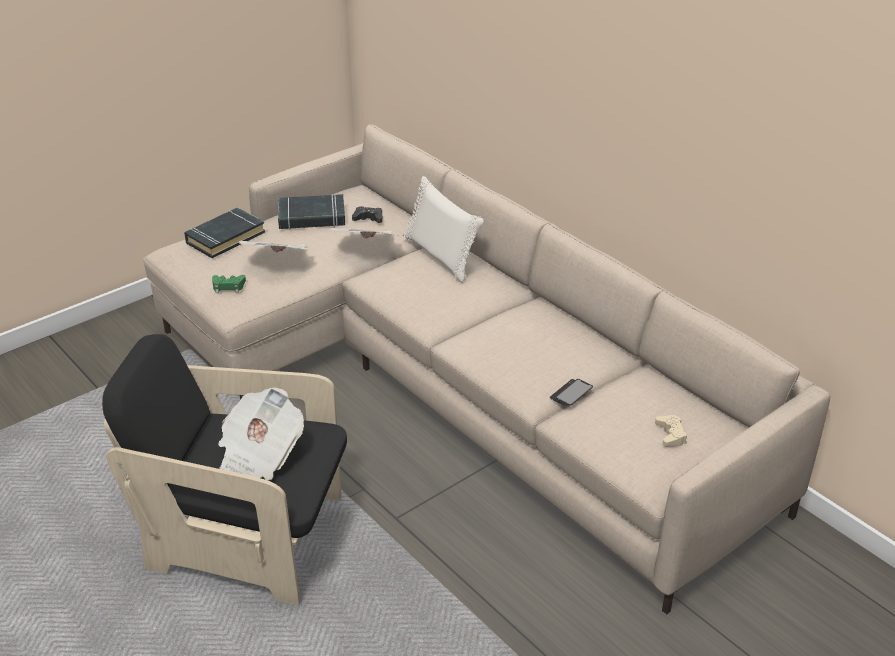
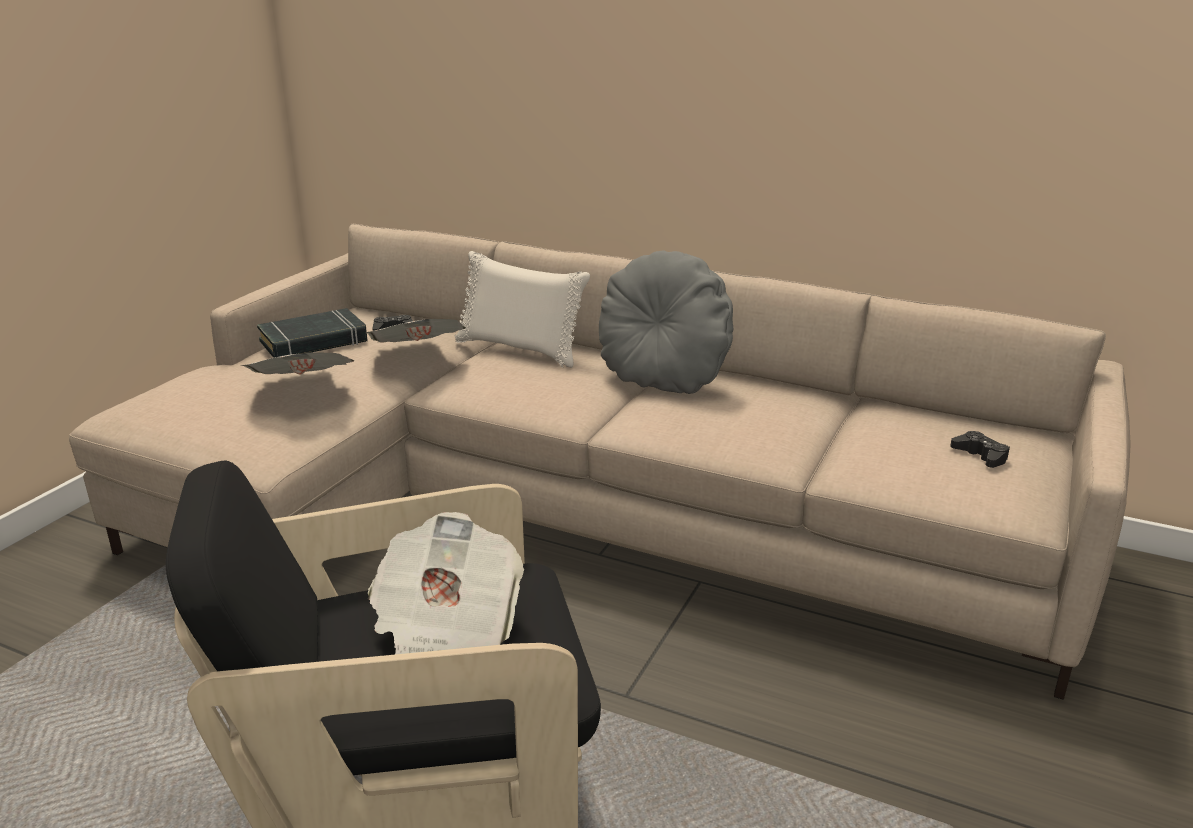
camera: 25 degrees left, 10 degrees down
(225, 237) = (198, 382): black book -> none
(228, 286) = (241, 432): green game controller -> none
(515, 311) = (663, 382): none -> grey pillow
(571, 393) = (819, 443): phone -> none
(670, 435) = (980, 456): beige game controller -> black game controller

